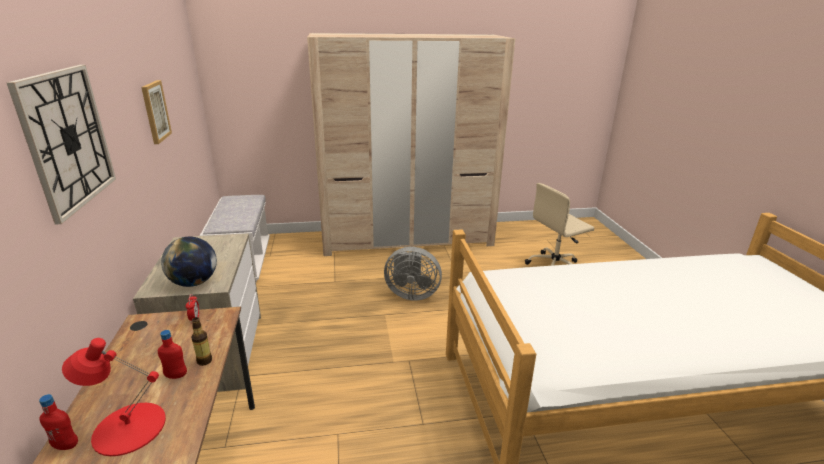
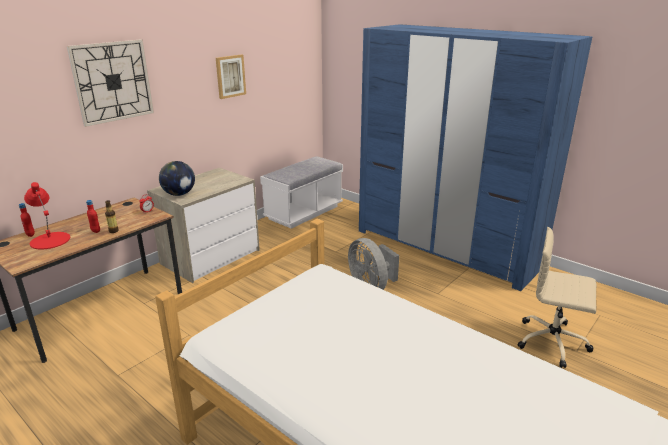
camera: 50 degrees right, 0 degrees up
(407, 239) = (445, 247): beige wardrobe -> blue wardrobe

